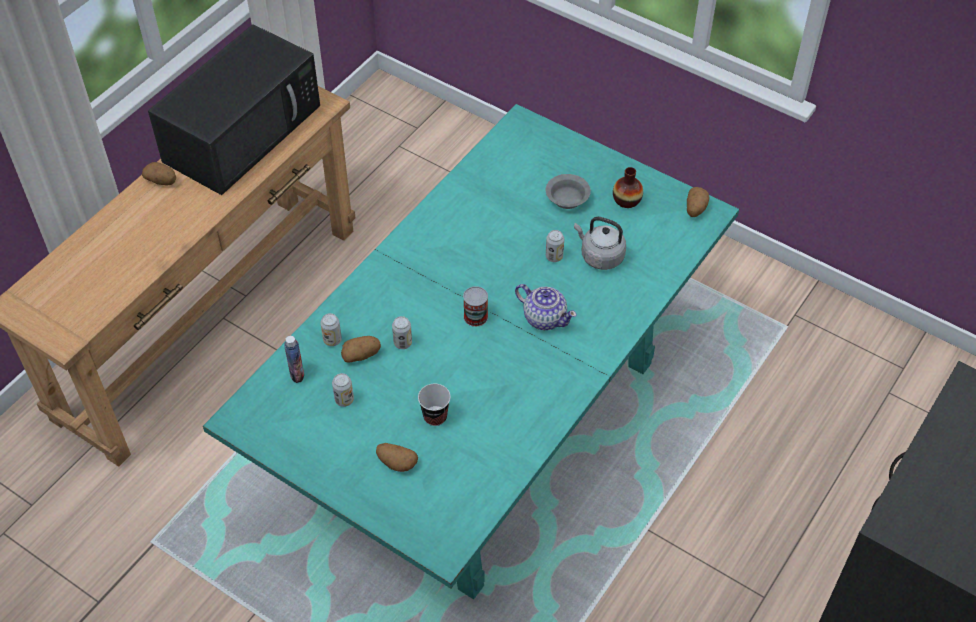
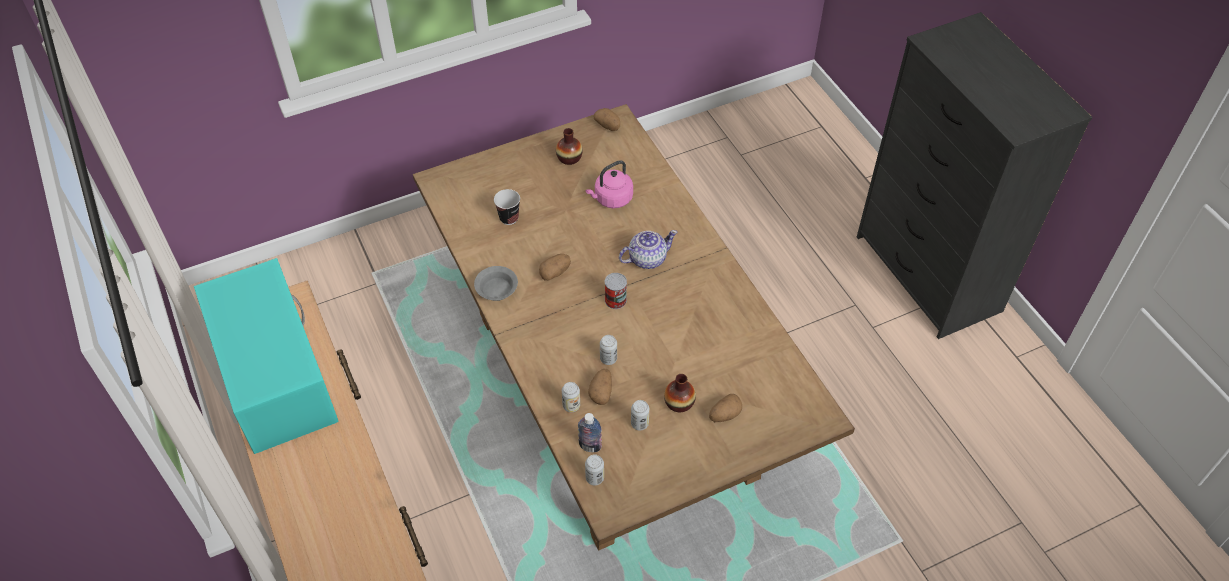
camera: 60 degrees left, 0 degrees up
(162, 181) = (279, 463): potato -> potato (555, 272)
(243, 131) = (273, 372): black microwave -> turquoise microwave
(387, 420) = (679, 402): none -> vase
(435, 416) = (696, 370): cup -> cup (509, 218)
(488, 426) = (613, 394): turquoise dining table -> brown dining table
(554, 256) = (591, 225): can -> can (594, 478)
(567, 198) = (539, 190): grey bowl -> grey bowl (496, 289)
(600, 256) = (611, 199): grey kettle -> pink kettle

